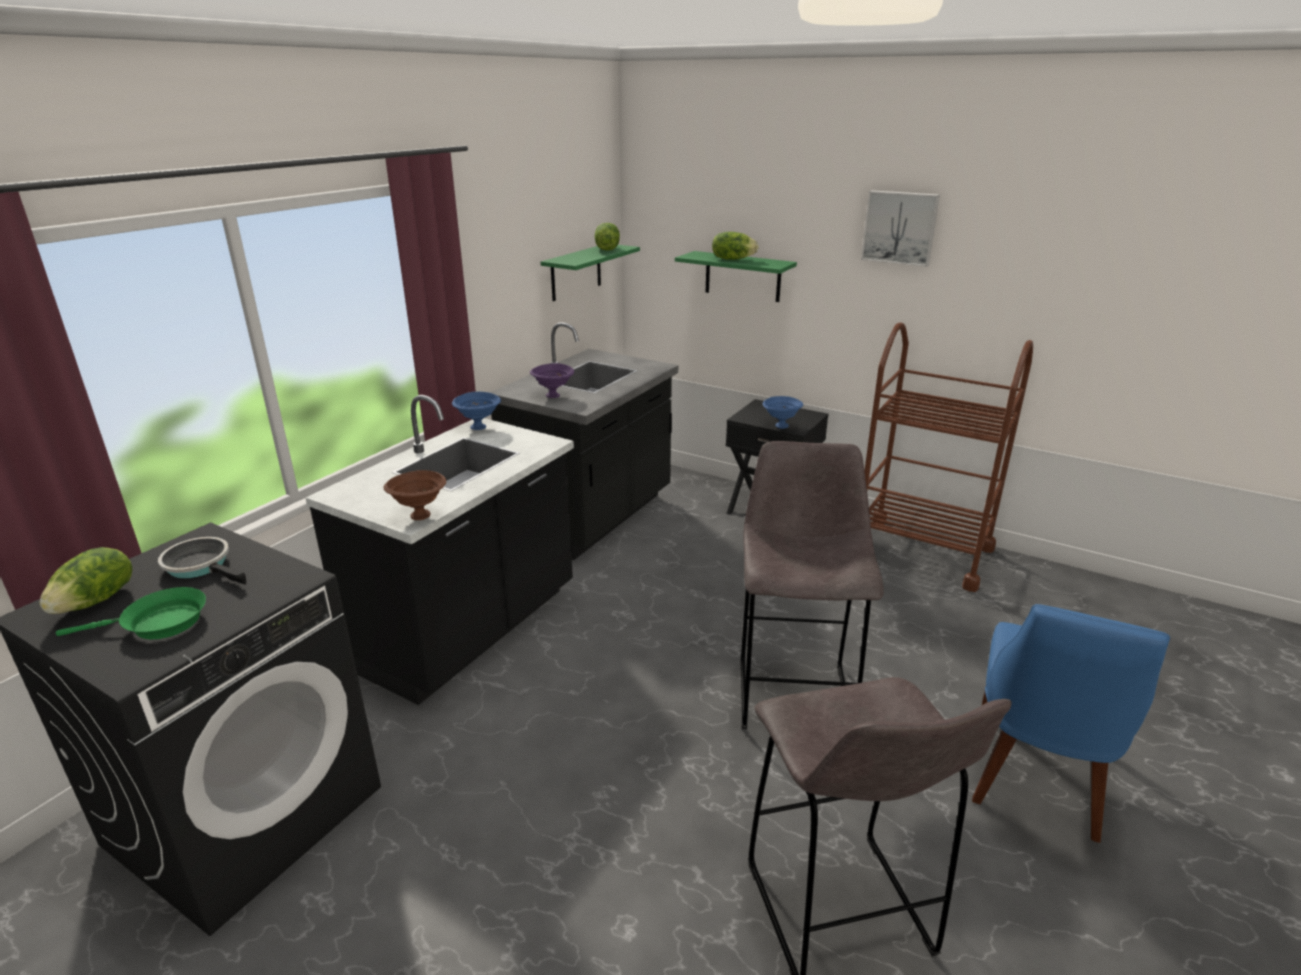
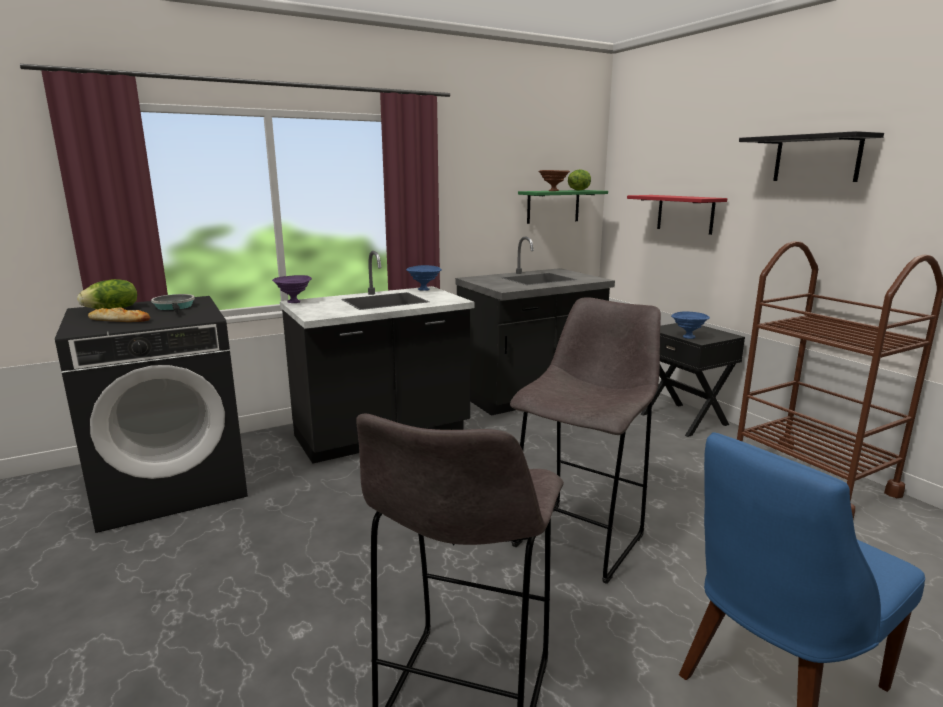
camera: 30 degrees right, 10 degrees down
(158, 624) = (119, 320): green frying pan -> bread
(418, 515) = (323, 315): brown bowl -> brown bowl (552, 191)
(554, 396) = (496, 283): purple bowl -> purple bowl (294, 302)
(732, 259) = (672, 196): lettuce -> none
(742, 276) = (685, 214): green shelf -> red shelf
(900, 227) = (816, 158): picture -> black shelf

